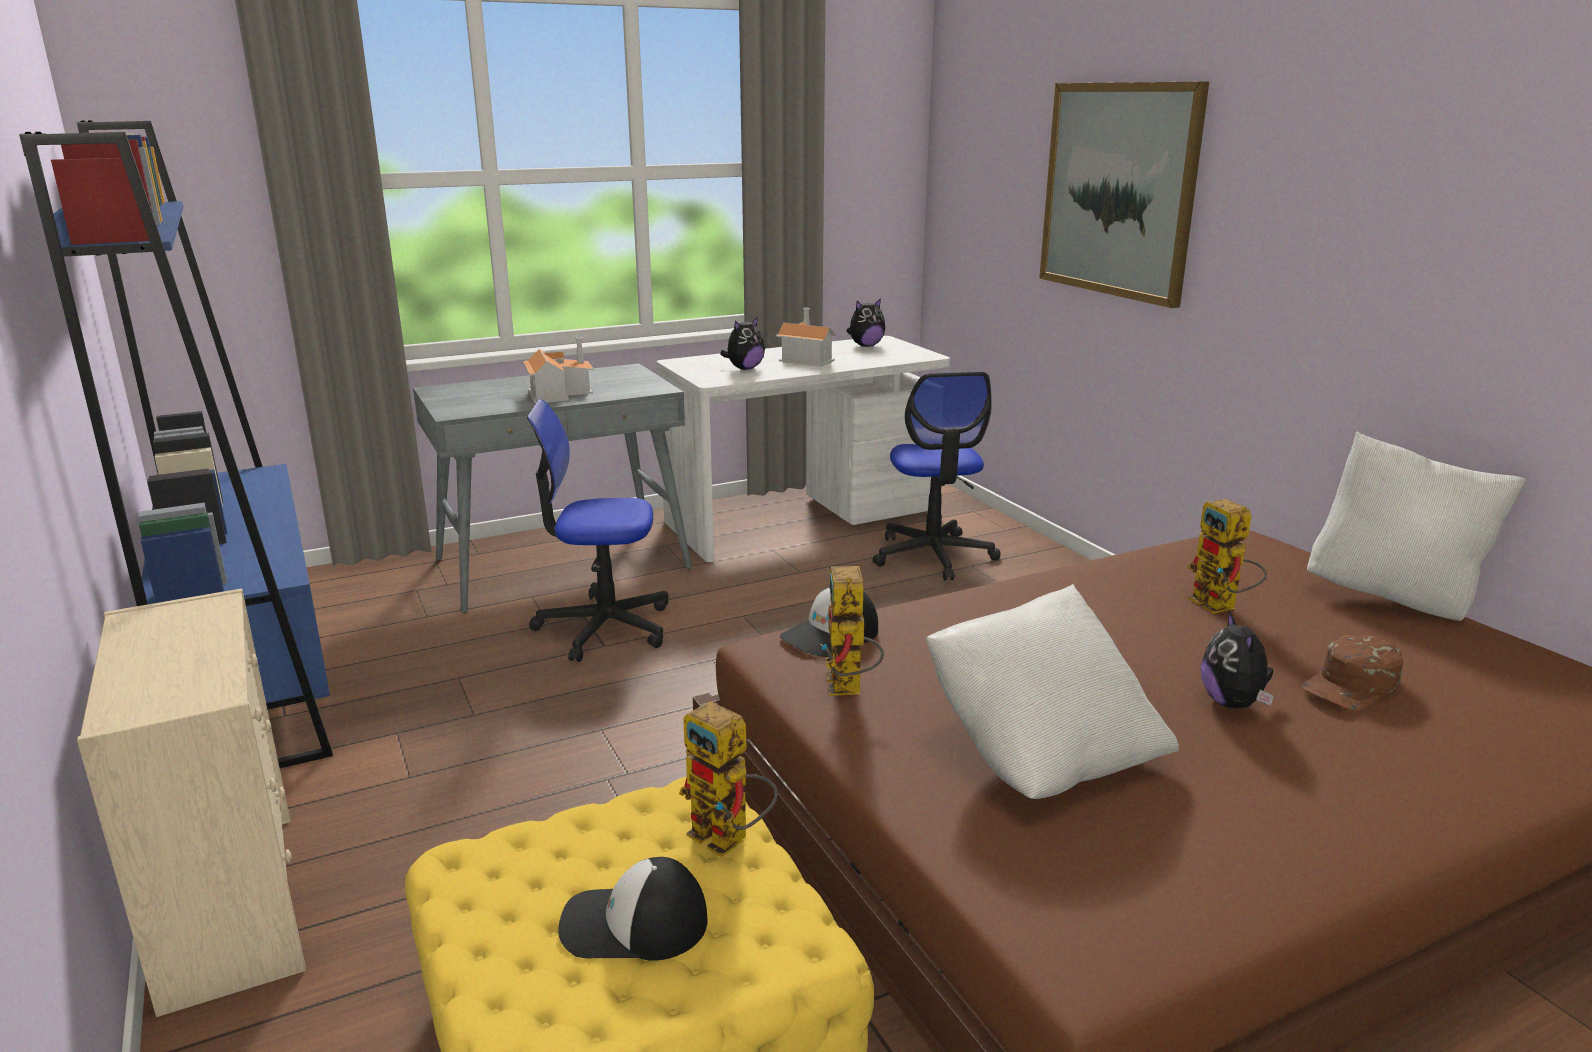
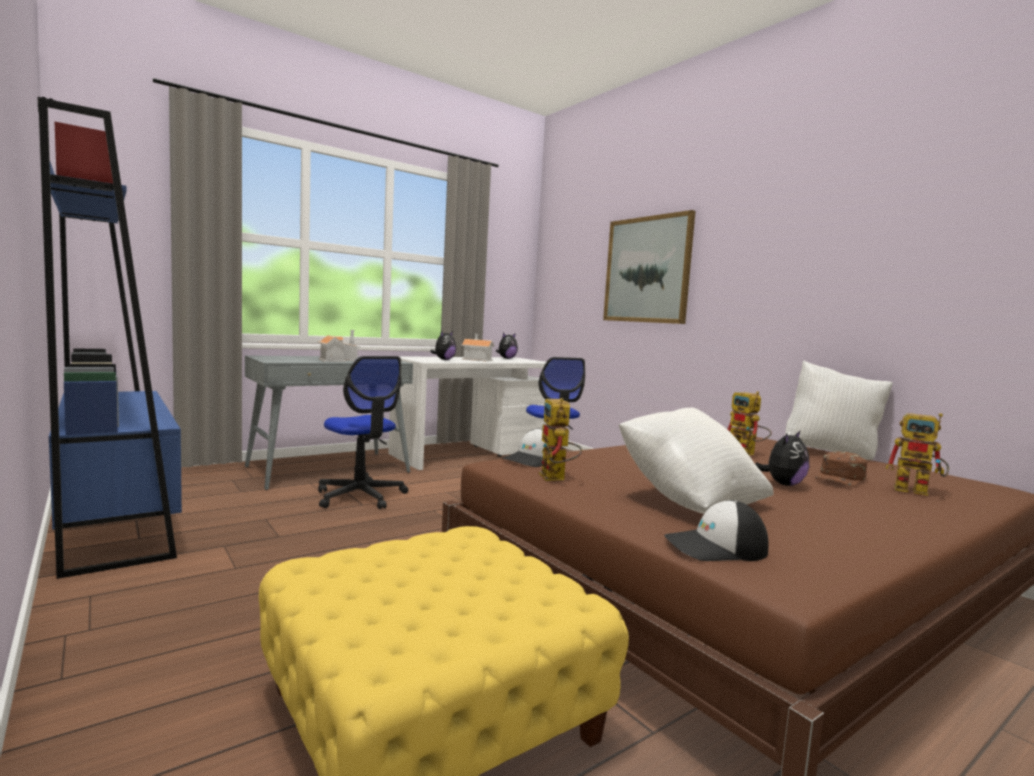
camera: 10 degrees left, 15 degrees down
(230, 904) = (93, 642): beige dresser -> none
(604, 627) = (360, 496): office chair -> office chair turned 120 degrees counterclockwise
(633, 924) = (449, 595): cap -> cap (716, 547)
(730, 840) = (501, 553): toy robot -> toy robot (919, 491)
(1233, 703) = (783, 484): plush toy -> plush toy turned 120 degrees counterclockwise

